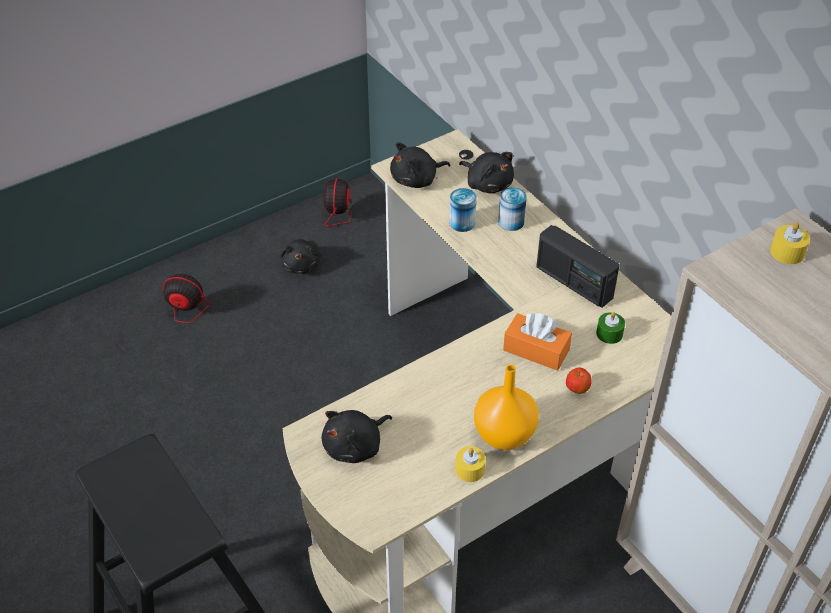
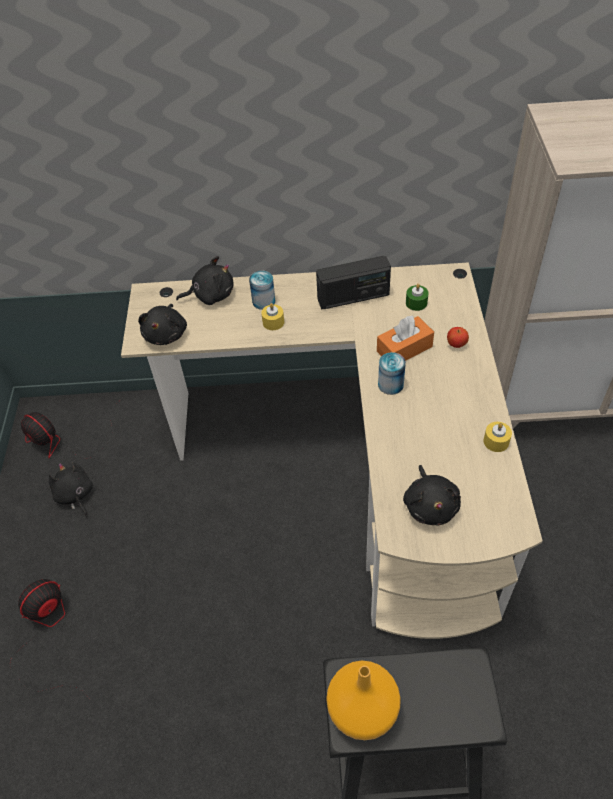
camera: 55 degrees left, 5 degrees up
(301, 264) = (75, 495): black plush toy -> black plush toy turned 150 degrees counterclockwise
(462, 223) = (240, 329): can -> can (390, 384)
(503, 434) = (473, 406): orange vase -> orange vase (361, 710)
(787, 252) = (571, 125): yellow candle -> yellow candle (273, 322)

